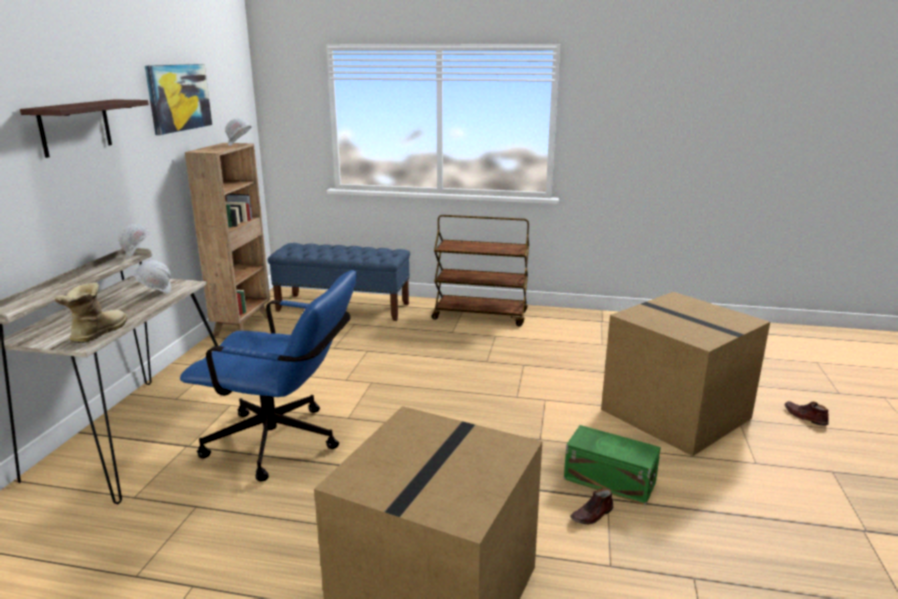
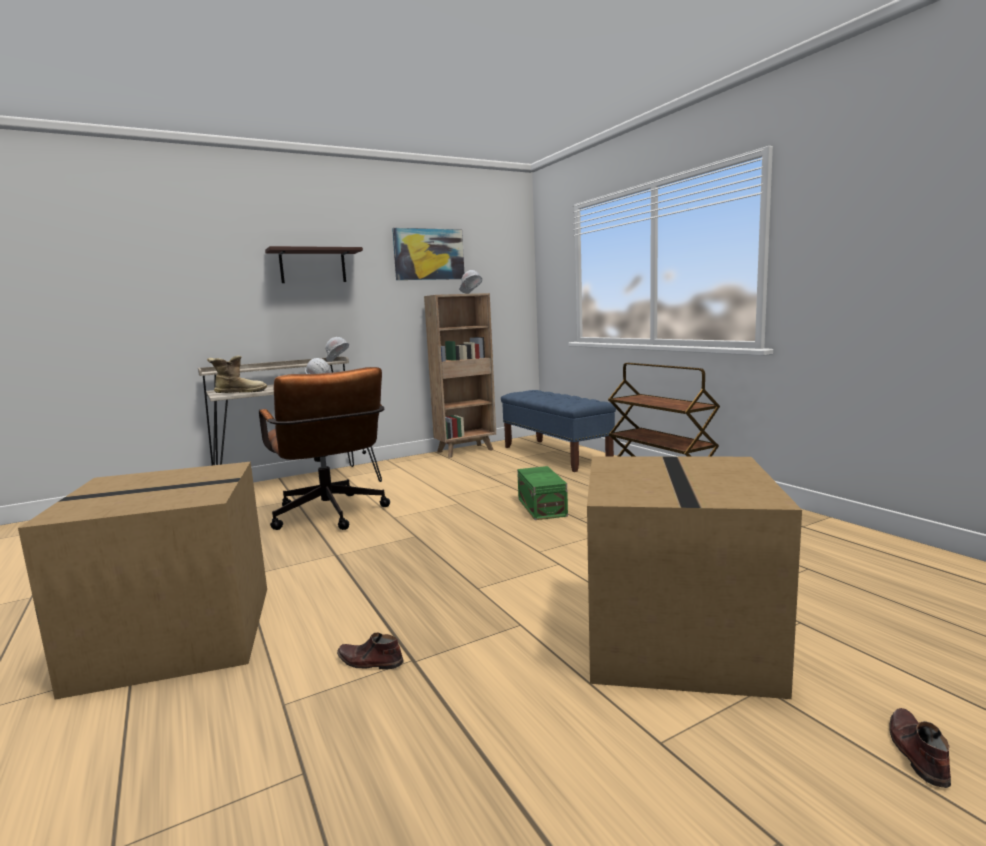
camera: 50 degrees right, 10 degrees down
(284, 443) = (331, 517): blue office chair -> brown office chair
(608, 479) = (452, 647): green storage box -> green storage box (542, 506)

